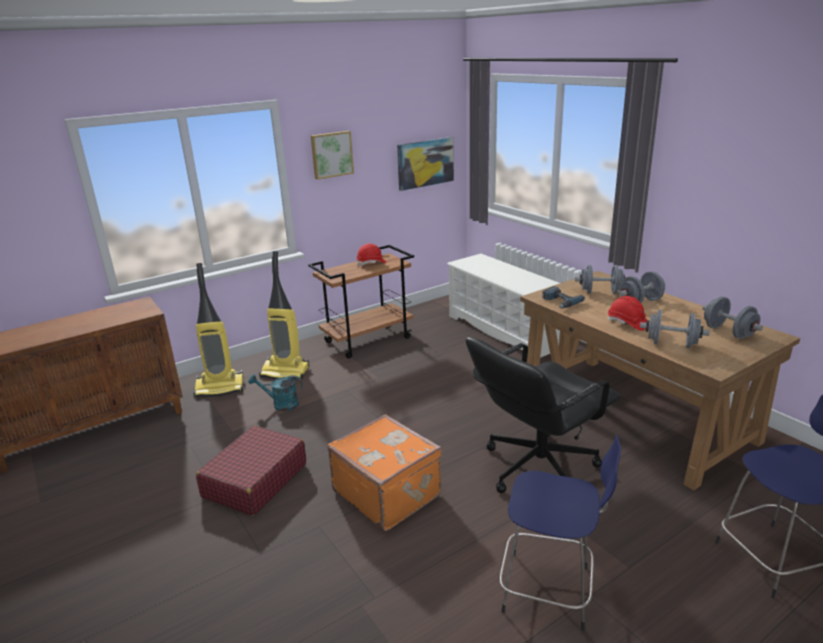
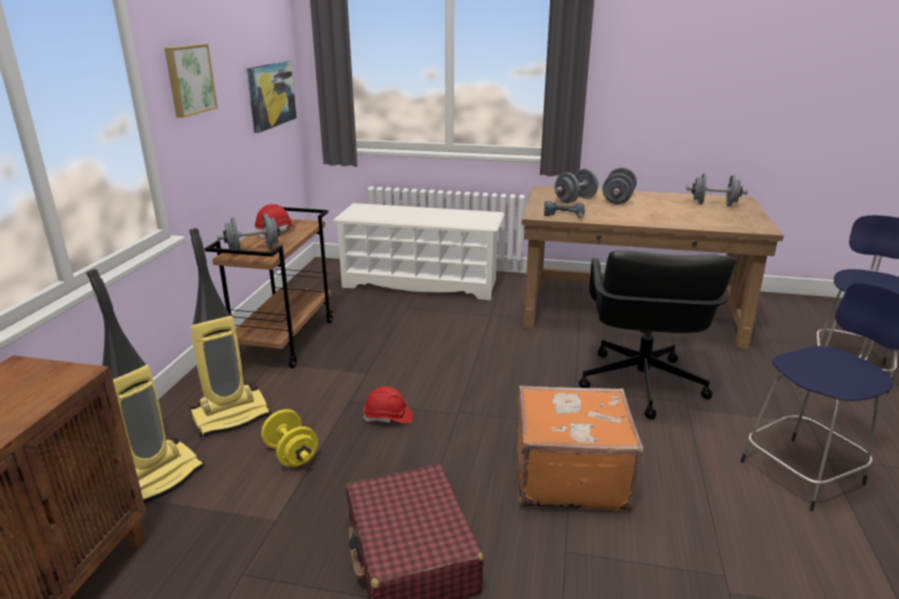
camera: 45 degrees left, 0 degrees up
(281, 404) = (291, 454): turquoise watering can -> yellow dumbbell
(627, 323) = (646, 216): red hard hat -> red hard hat (388, 417)
(671, 344) = (704, 221): grey dumbbell -> grey dumbbell (254, 249)

